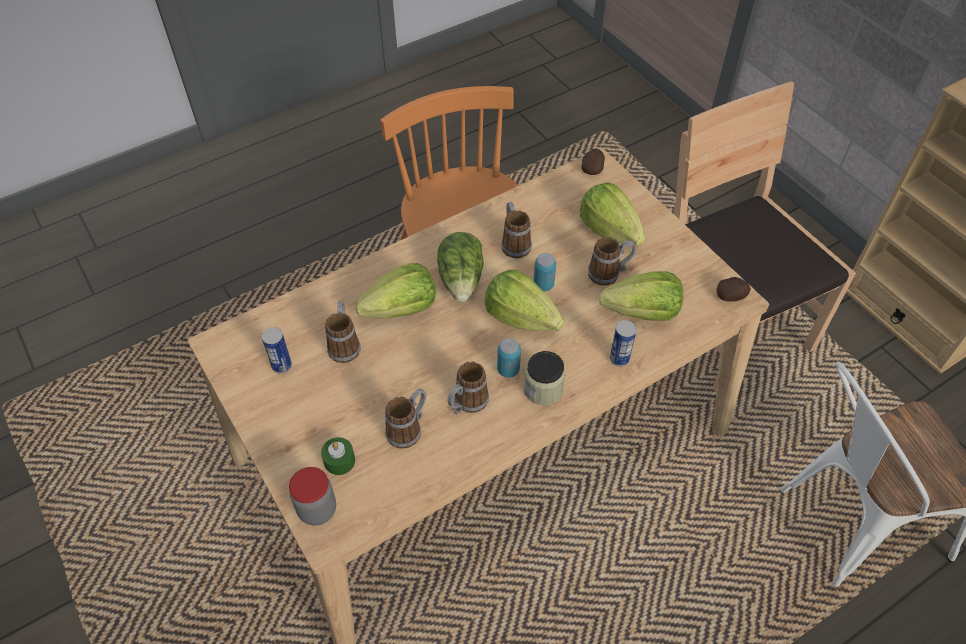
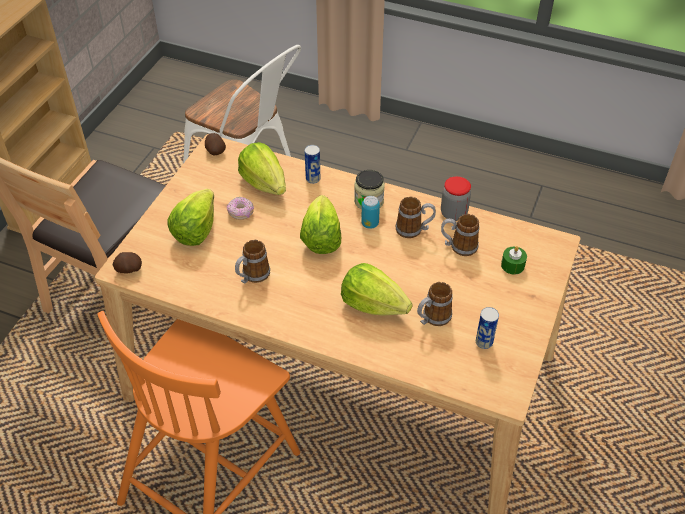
camera: 125 degrees left, 5 degrees down
(317, 510) = (550, 256): jar -> jar (453, 213)
(462, 280) = (315, 287): lettuce -> none
(543, 285) = (281, 241): can -> none
(609, 273) = (241, 213): mug -> donut

